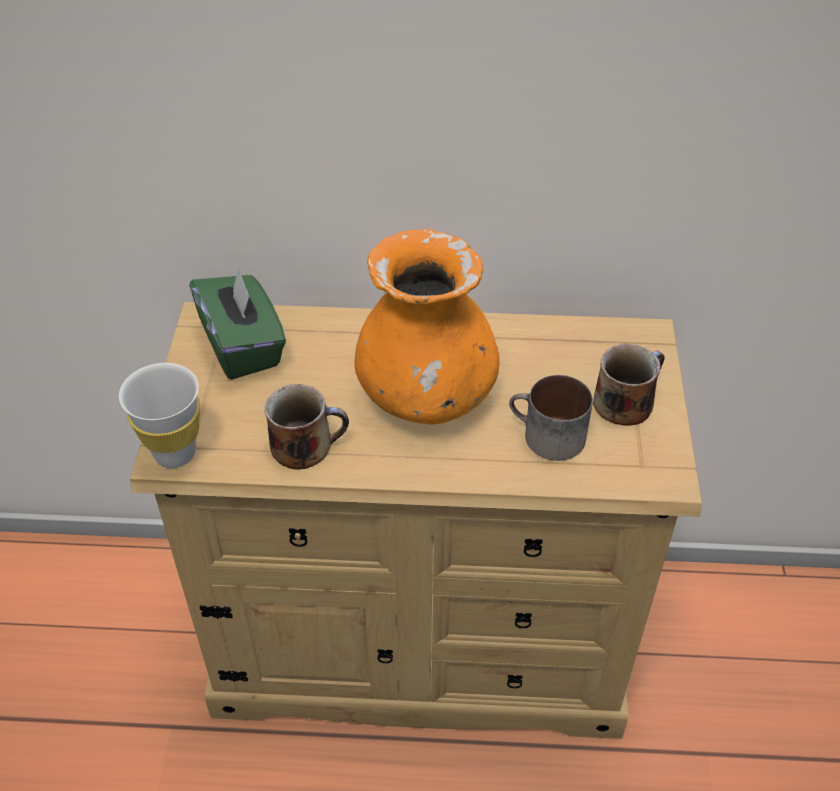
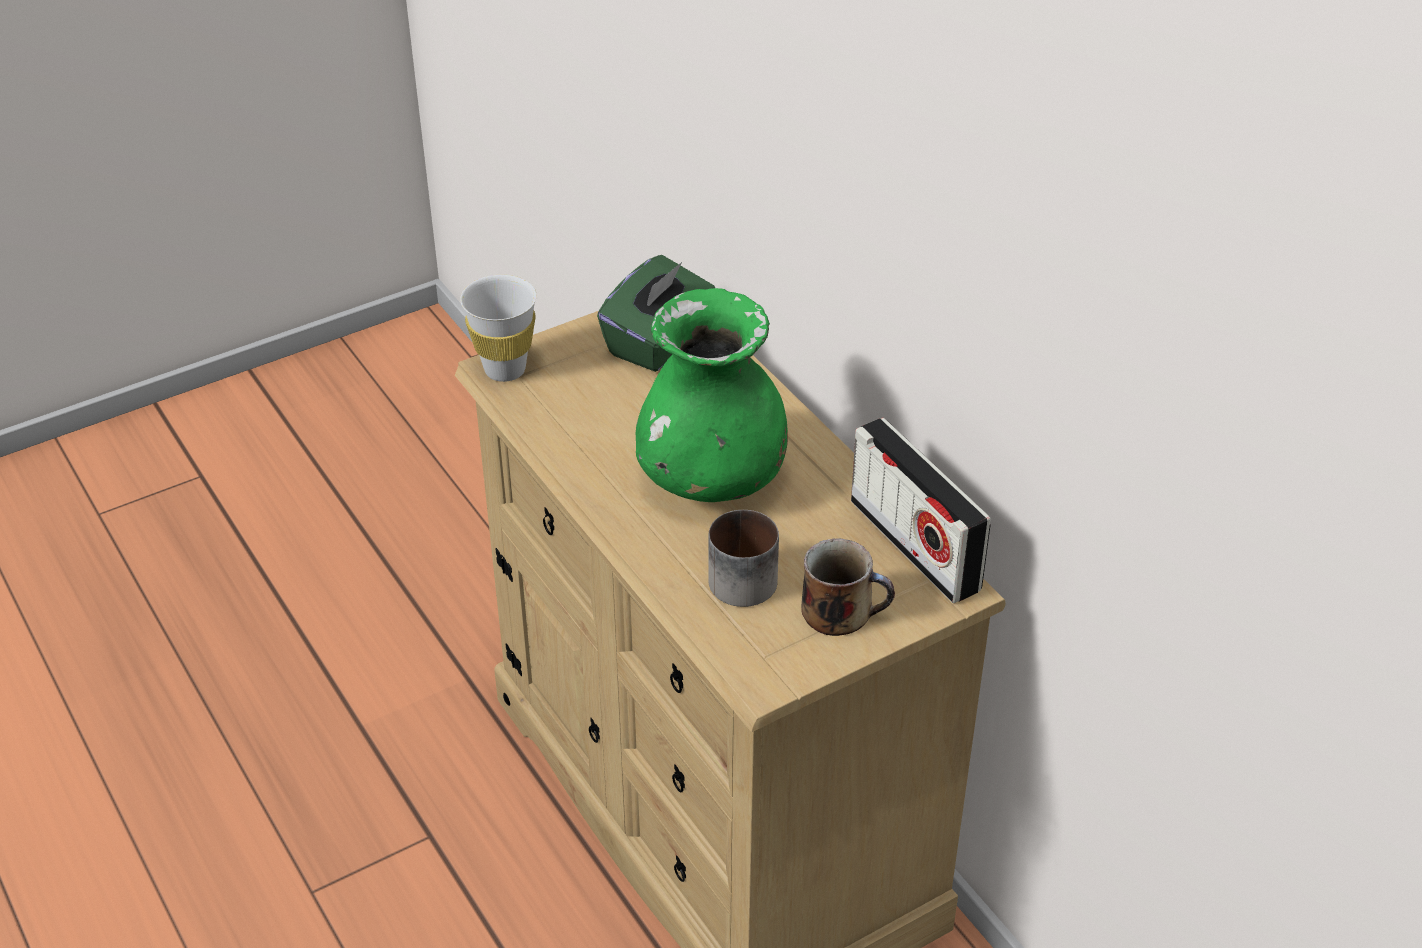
camera: 55 degrees right, 5 degrees down
(305, 445) = (582, 434): mug -> none
(427, 397) = (711, 478): orange vase -> green vase
(588, 332) = (914, 545): none -> radio

